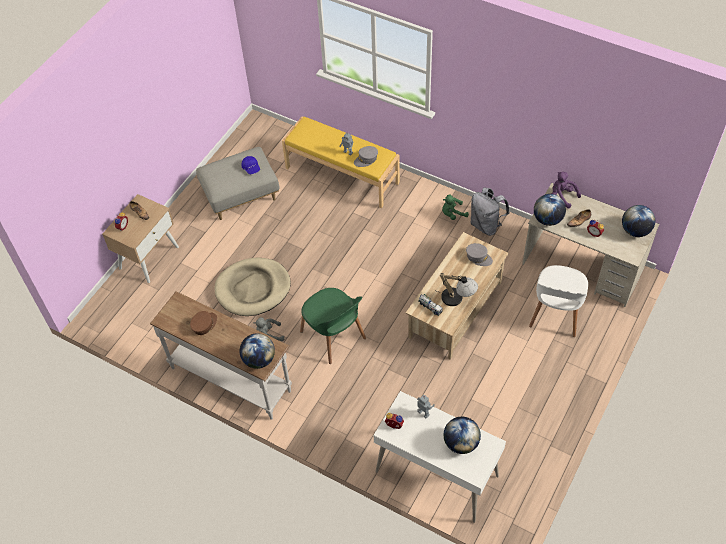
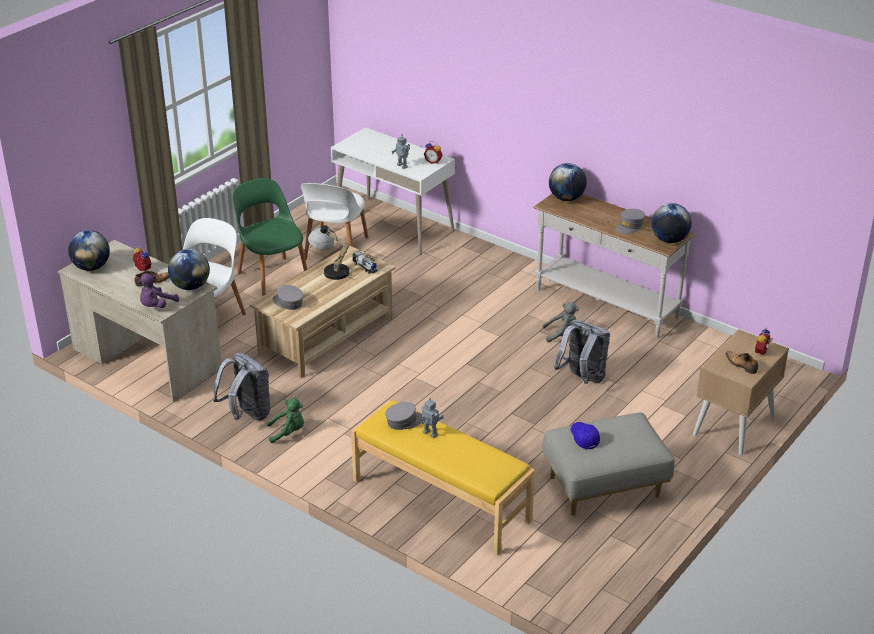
camera: 175 degrees left, 20 degrees down
(204, 325) = (630, 226): brown cap -> grey cap
(253, 289) = (582, 379): beige dog bed -> grey backpack
(333, 336) = (481, 327): green chair -> green chair (273, 277)
(461, 443) = (373, 148): globe -> globe (669, 240)
(482, 426) = (335, 250): none -> white chair
(562, 196) = (156, 306): purple plush toy -> purple plush toy turned 75 degrees clockwise

